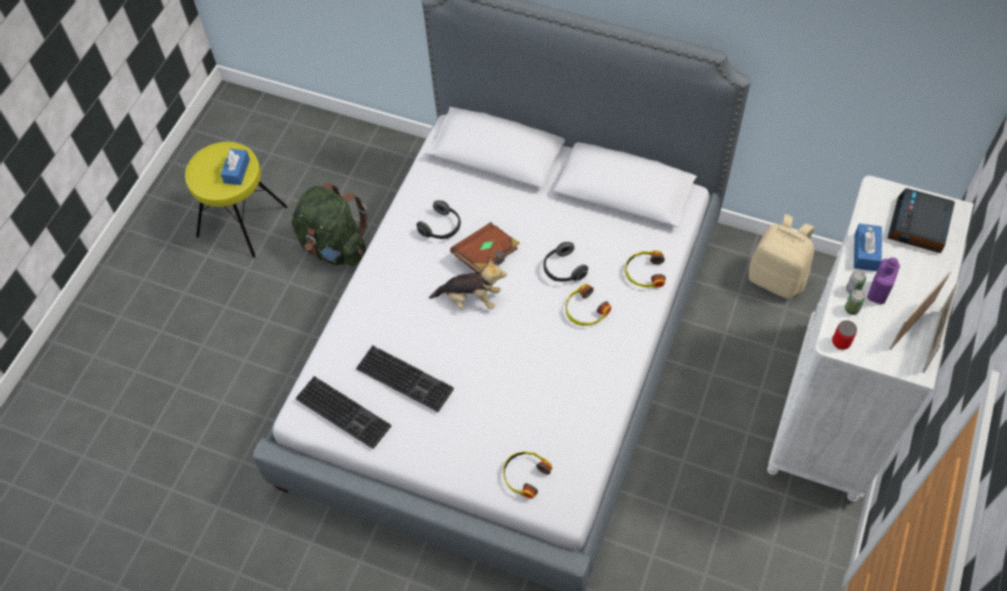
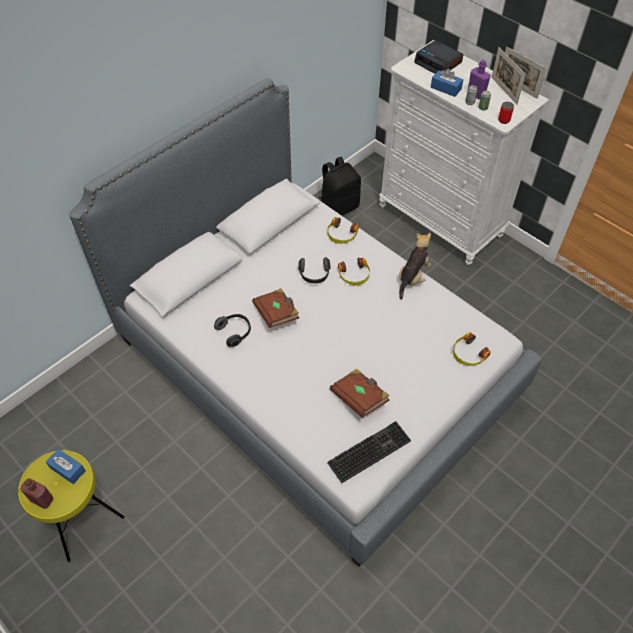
camera: 70 degrees left, 5 degrees down
(201, 168) = (42, 499): none -> red bottle
(334, 247) = (154, 450): green backpack -> none
(407, 378) = (359, 398): keyboard -> brown book
(470, 299) = (309, 336): plush toy -> plush toy (412, 277)
(777, 278) = (339, 207): beige backpack -> black backpack

